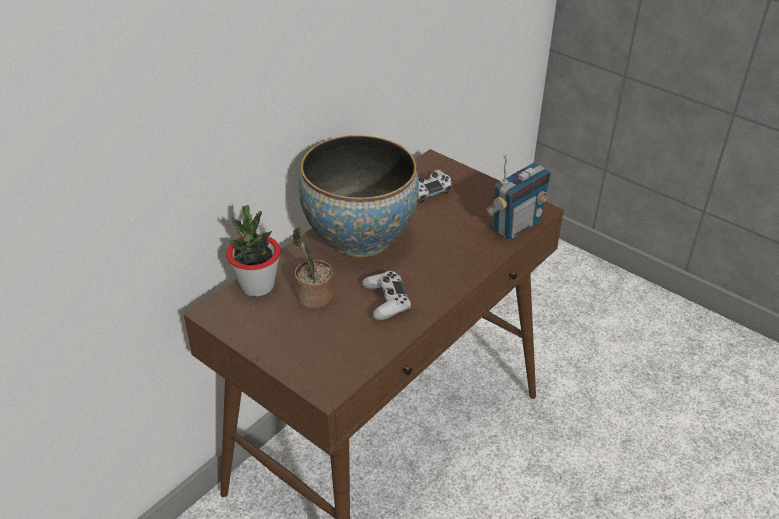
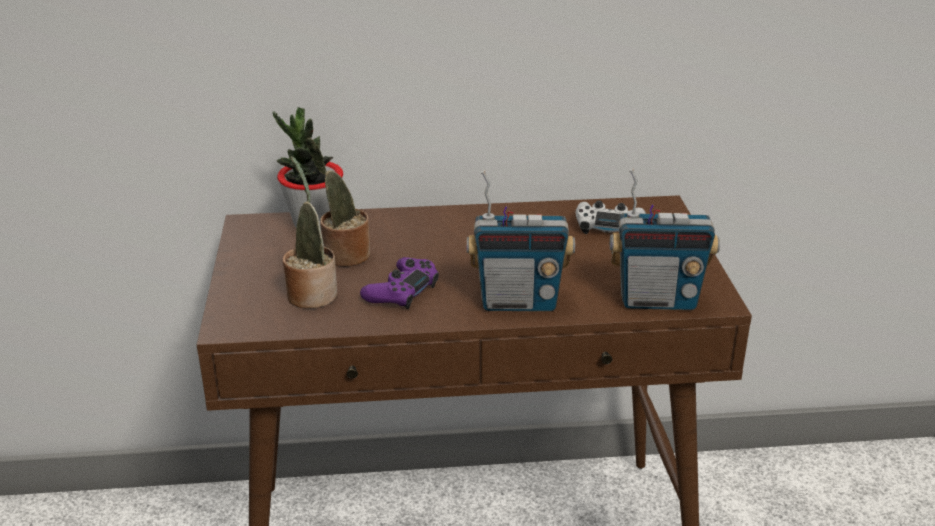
camera: 45 degrees right, 10 degrees down
(338, 335) = (311, 293): none -> potted plant
(360, 238) = (467, 233): bowl -> none
(386, 301) = (401, 291): white game controller -> purple game controller
(455, 269) = (518, 302): none -> radio

